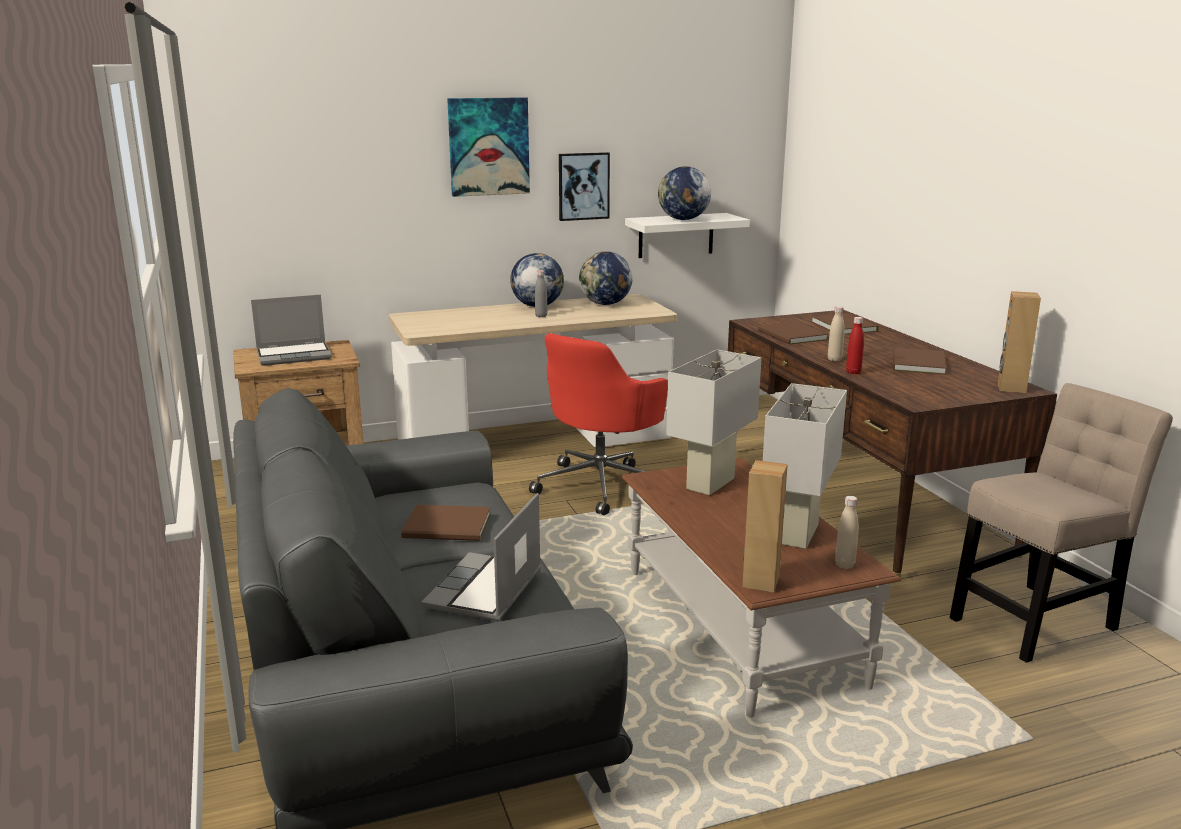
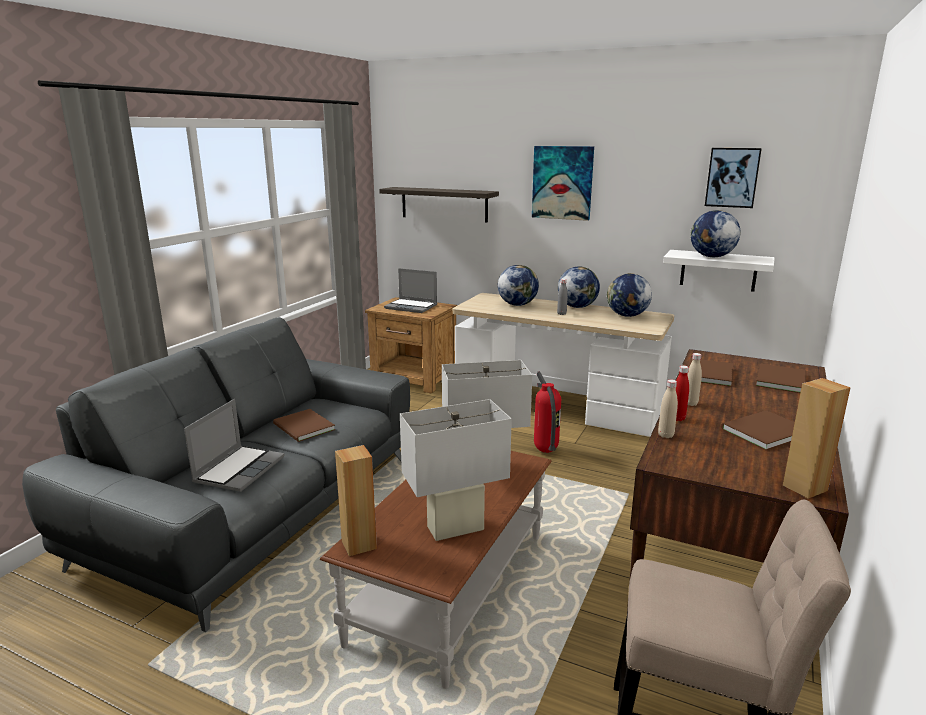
camera: 45 degrees right, 0 degrees up
(308, 191) = (444, 204): none -> shelf
(469, 317) = (517, 304): none -> globe
(485, 590) = (239, 469): laptop -> laptop turned 135 degrees clockwise
(583, 186) = (635, 219): picture -> picture (732, 177)
(602, 485) = (545, 451): red office chair -> fire extinguisher
(844, 565) = (432, 567): beige bottle -> beige bottle (665, 435)

